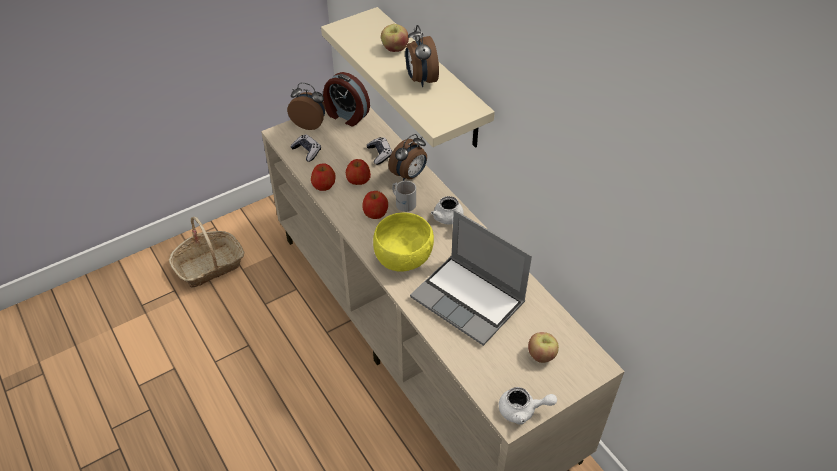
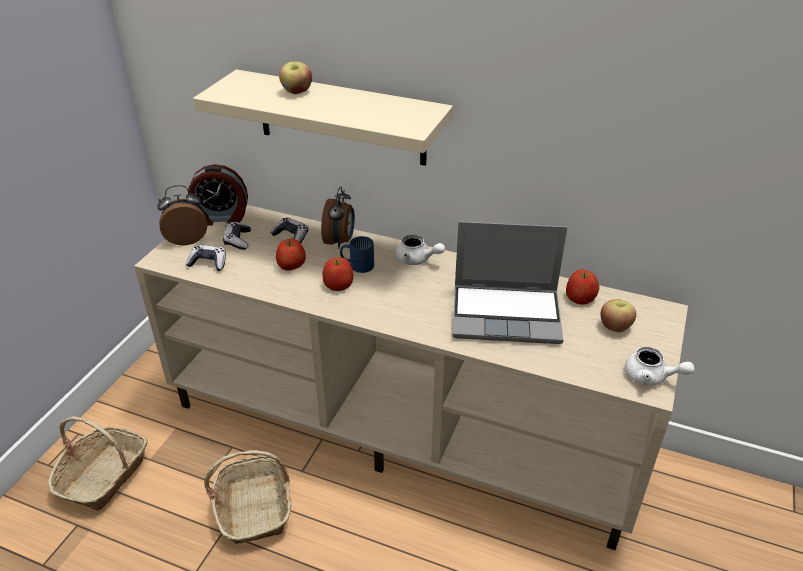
camera: 35 degrees left, 10 degrees down
(279, 340) = (254, 507): none -> basket
(324, 184) = (258, 283): apple -> apple (580, 297)
(341, 141) = (237, 240): none -> game controller
(403, 202) = (357, 264): white mug -> blue mug
(403, 258) = (408, 309): yellow bowl -> none
(420, 79) = (353, 105): alarm clock -> none
(522, 410) = (651, 377): white teapot -> white teapot turned 60 degrees clockwise

